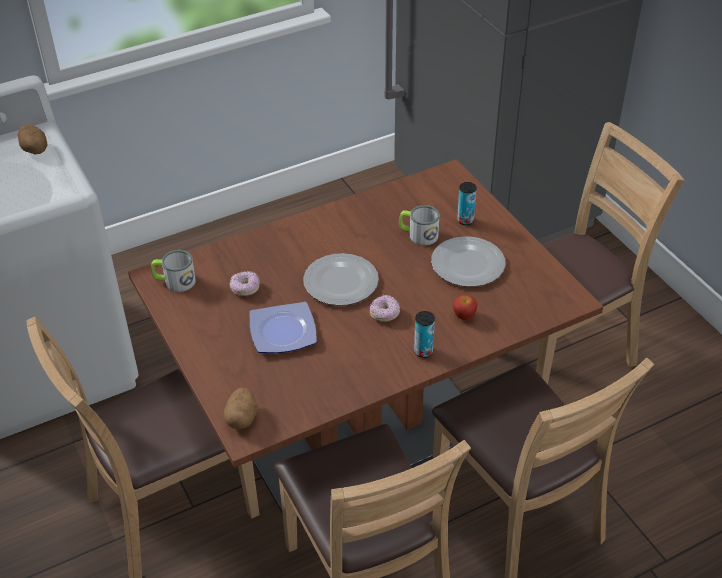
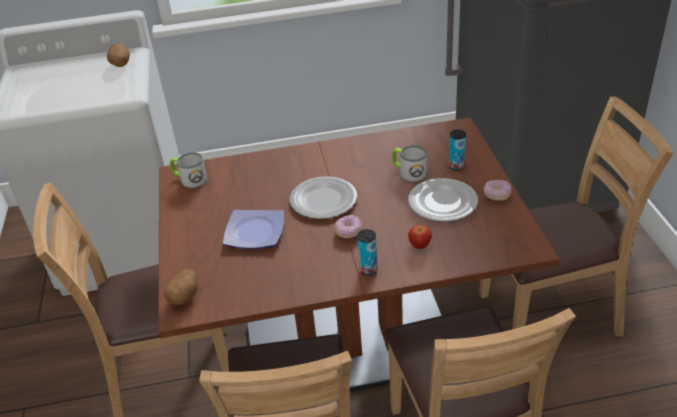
camera: 20 degrees right, 5 degrees down
(245, 289) = (242, 193): donut -> donut (497, 195)

